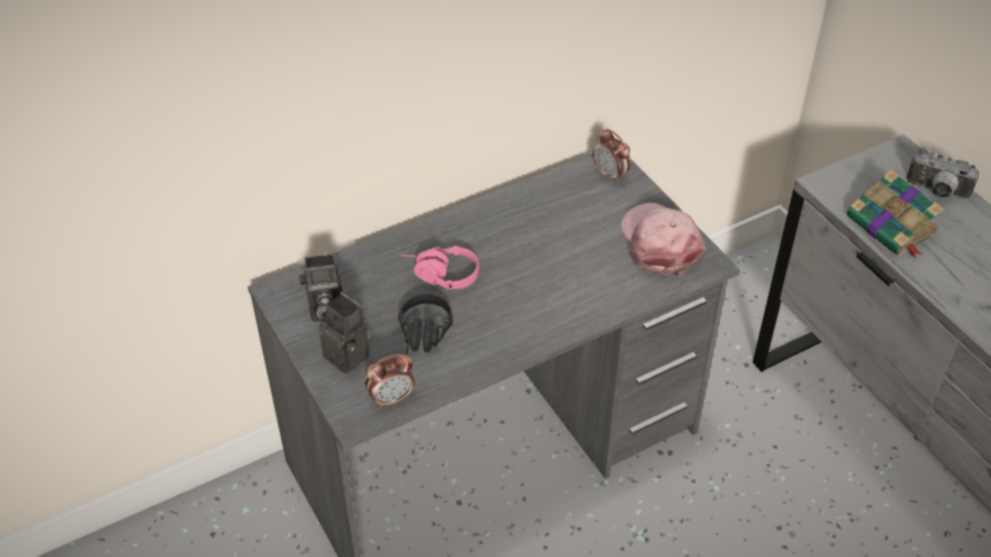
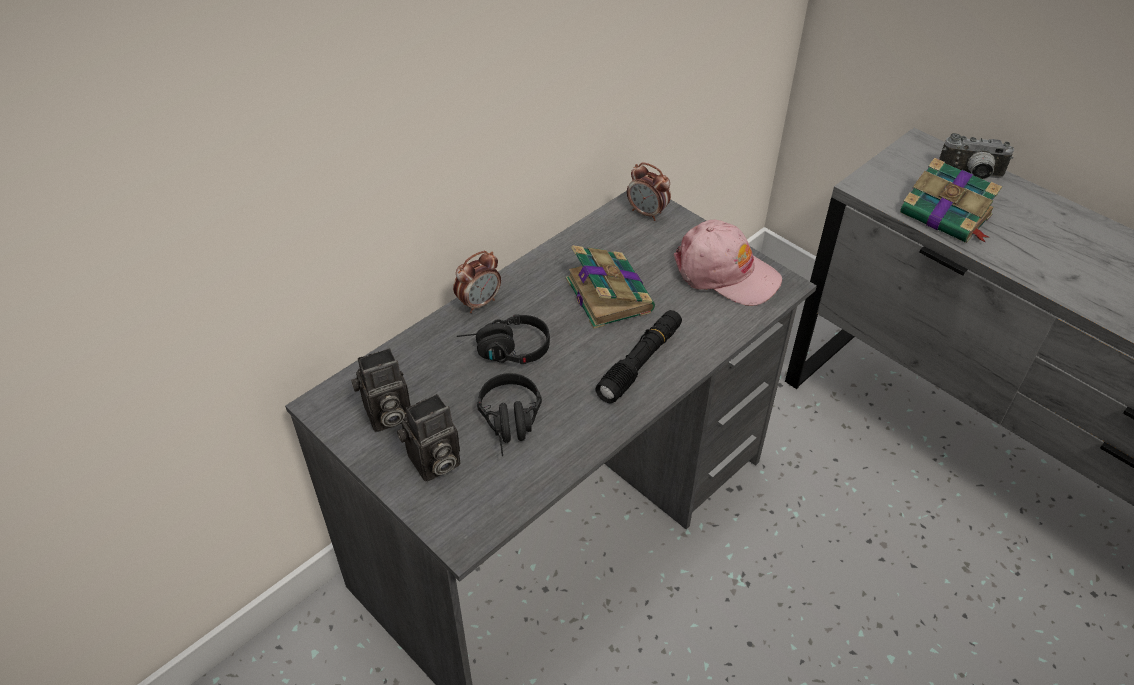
camera: 15 degrees left, 0 degrees up
(350, 356) = (433, 464): camera -> camera turned 120 degrees clockwise
(392, 398) = (498, 504): alarm clock -> alarm clock (479, 303)
(439, 276) = (504, 351): pink headphones -> black headphones
(546, 242) = (608, 293): none -> book
(552, 307) = (640, 362): none -> black flashlight
(660, 243) = (725, 273): pink cap -> pink cap turned 150 degrees clockwise

